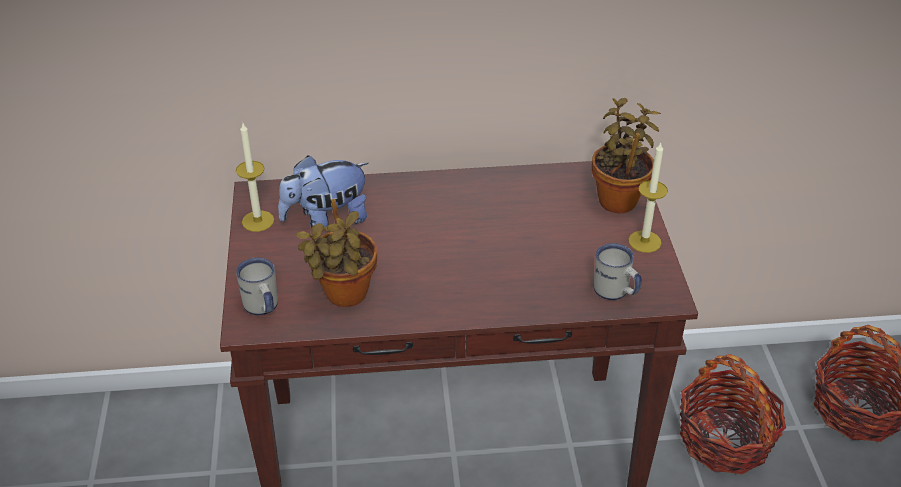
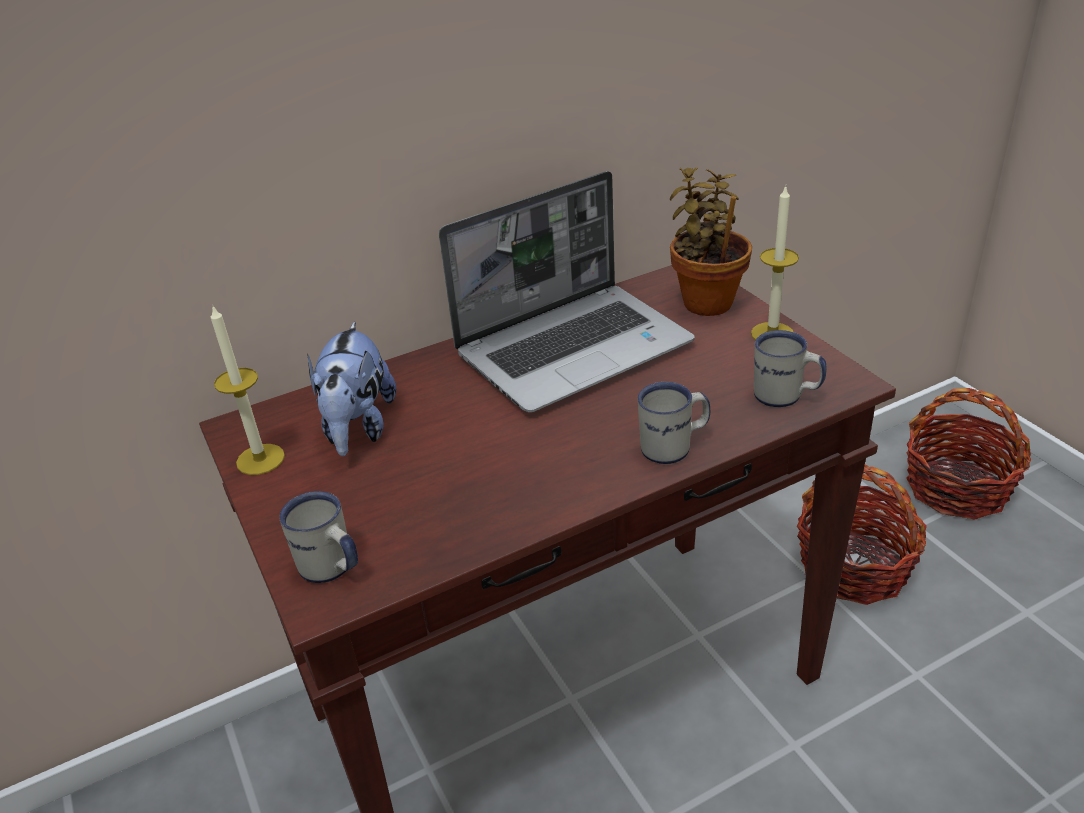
camera: 20 degrees left, 5 degrees down
(326, 219) = (358, 428): plush toy -> plush toy turned 45 degrees counterclockwise
(344, 296) = (442, 514): potted plant -> none
(500, 206) = (575, 348): none -> laptop
(514, 302) = (674, 447): none -> white mug

